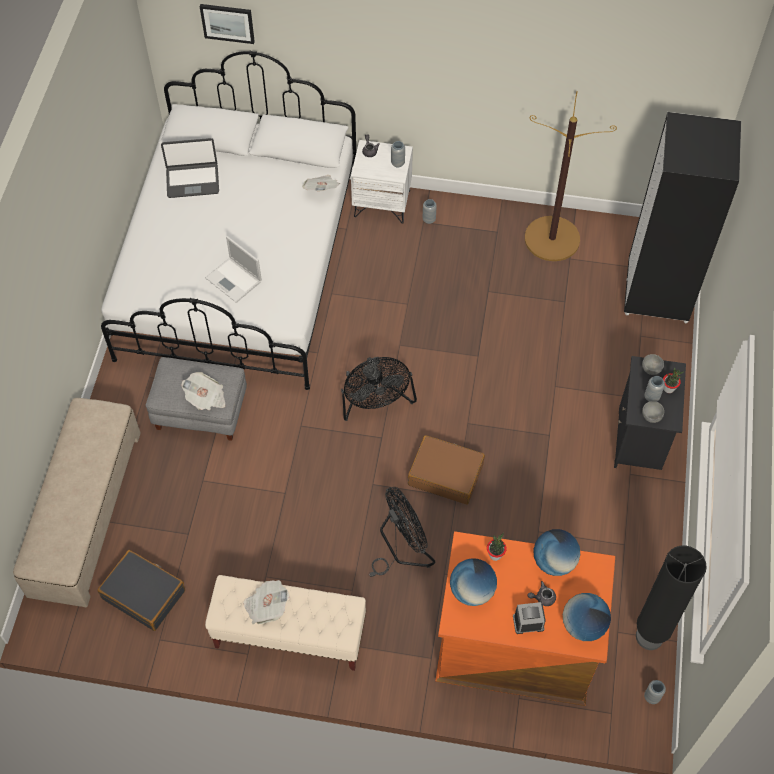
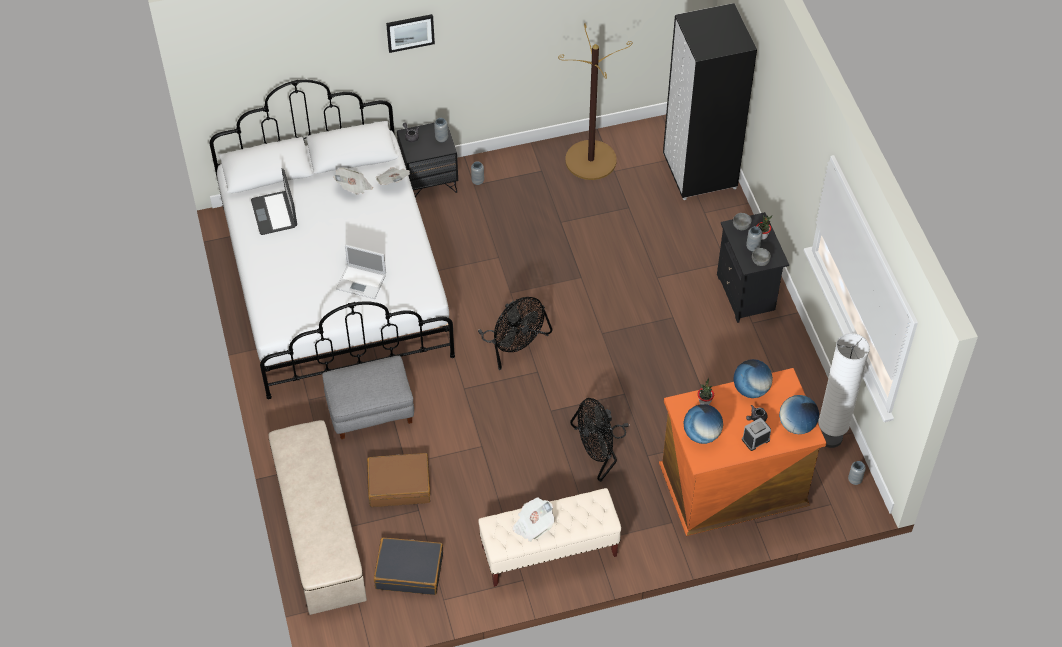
camera: 25 degrees left, 5 degrees down
(192, 180) = (275, 213): laptop -> laptop turned 105 degrees clockwise
(206, 398) = (384, 389): newspaper -> newspaper (354, 187)
(227, 23) = (269, 62): picture -> picture (410, 32)
(382, 203) = (429, 181): white nightstand -> black nightstand
(400, 544) = (599, 448): black fan -> black fan turned 150 degrees counterclockwise
(446, 474) = (606, 380): brown suitcase -> brown suitcase (399, 485)
(649, 637) = (830, 438): black floor lamp -> white floor lamp

